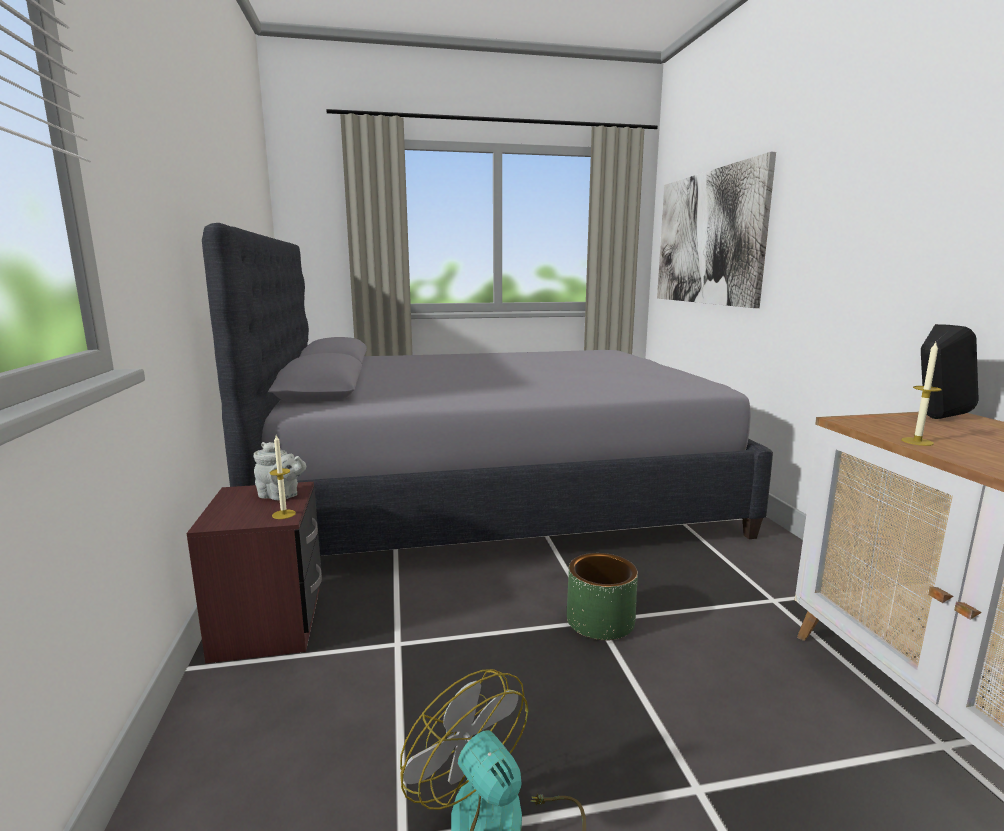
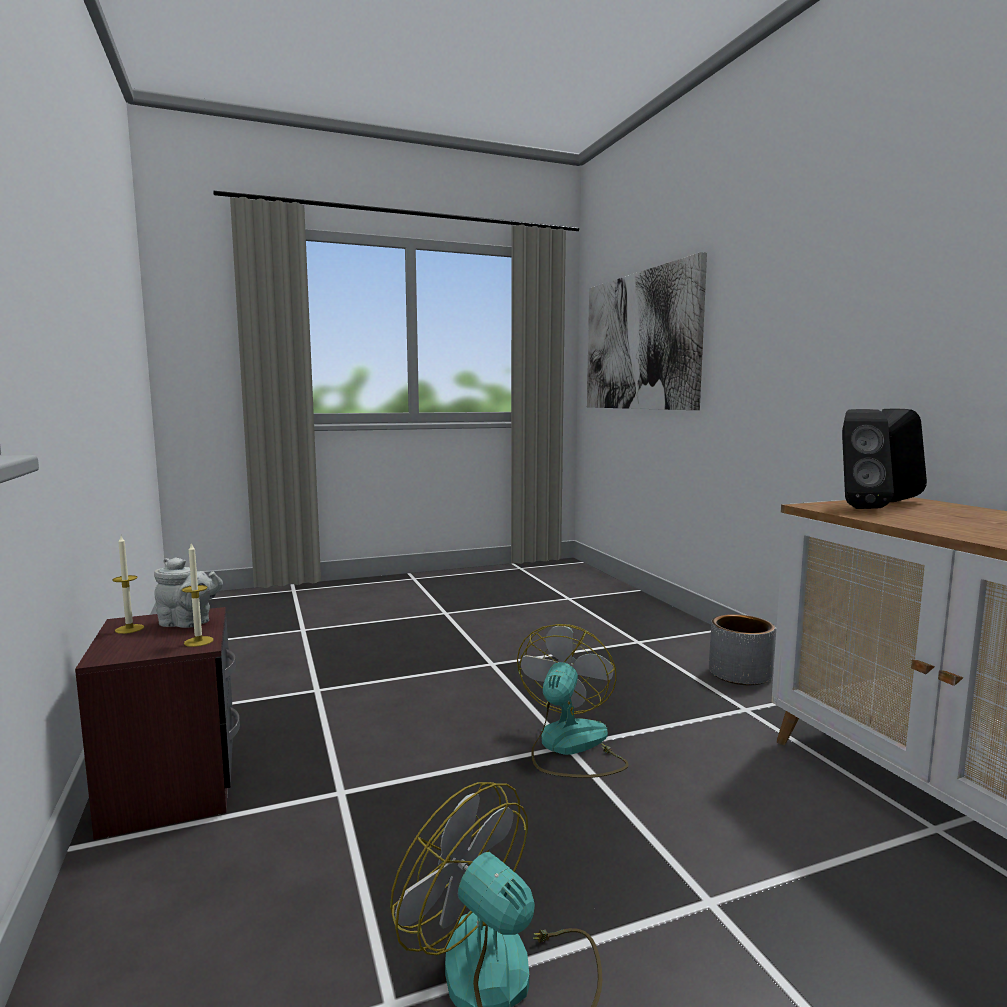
camera: 10 degrees left, 5 degrees down
(491, 493) = (420, 625): grey bed -> none
(599, 622) = (570, 747): green planter -> fan
(775, 563) = (740, 674): none -> grey planter
(894, 425) = (856, 508): none -> black speaker
(917, 441) = (883, 518): candle -> candle (129, 629)

